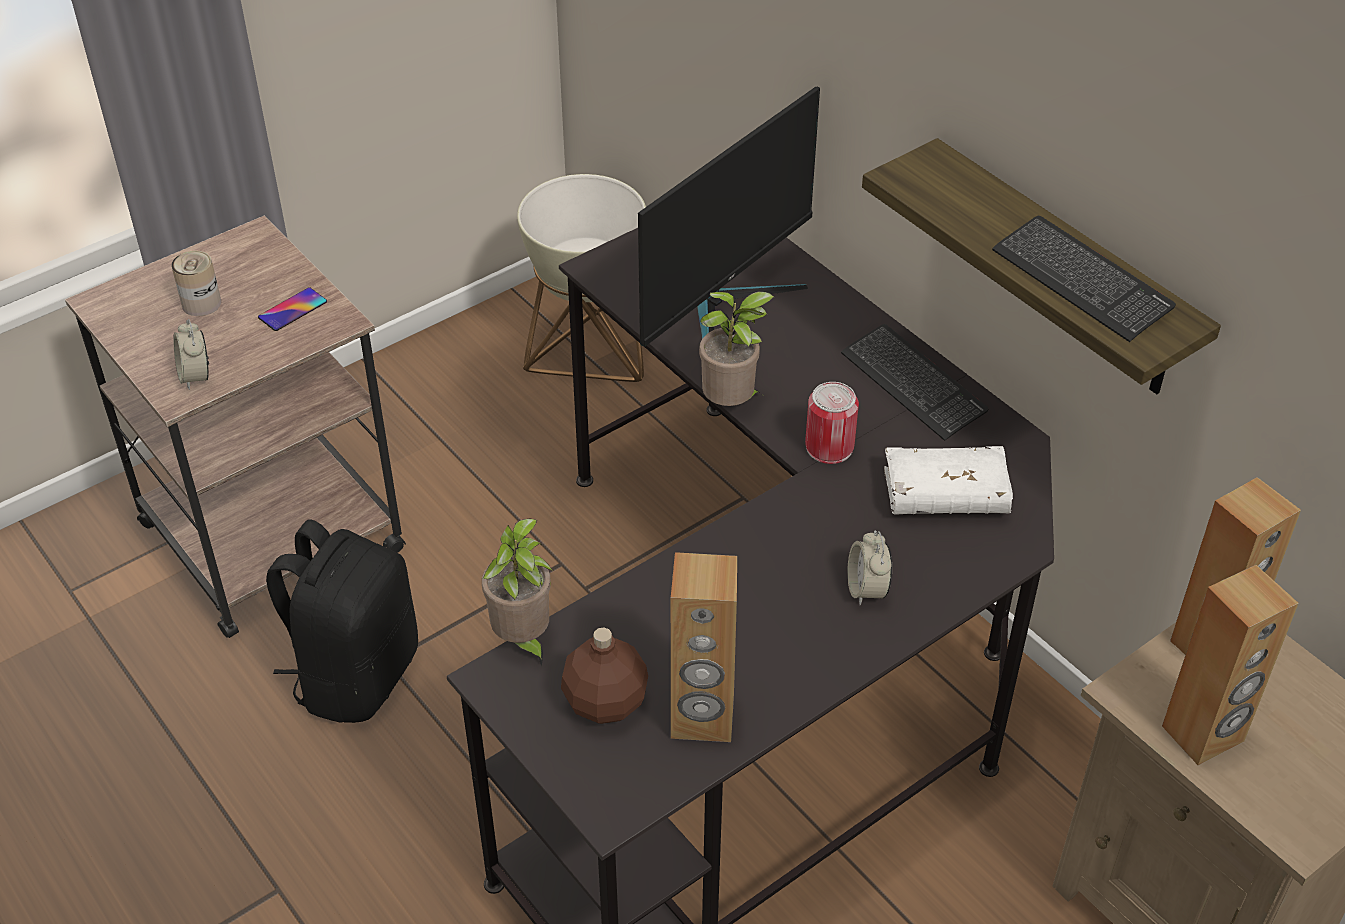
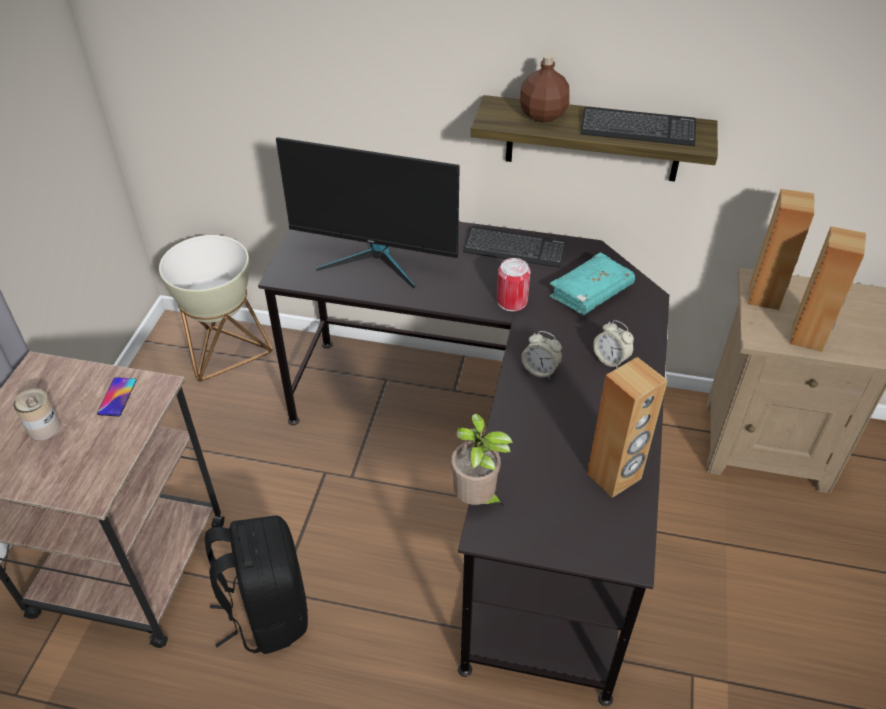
camera: 40 degrees left, 0 degrees up
(196, 376) = (92, 475): alarm clock -> alarm clock (540, 370)
(606, 702) = (559, 502): brown bottle -> brown bottle (543, 114)
(723, 305) = (375, 259): monitor -> monitor turned 105 degrees clockwise
(732, 404) = (439, 307): potted plant -> none
(945, 495) = (590, 293): white book -> turquoise book

